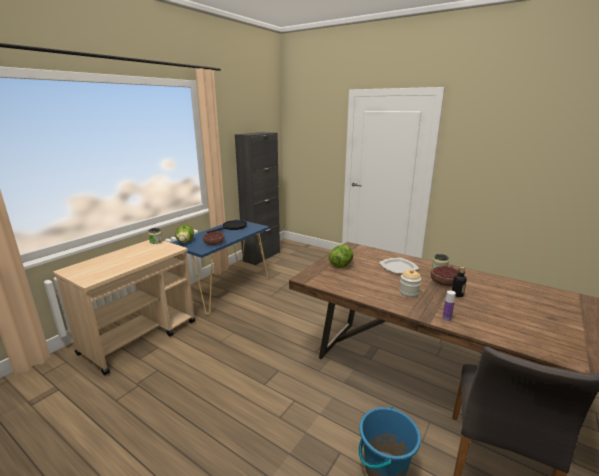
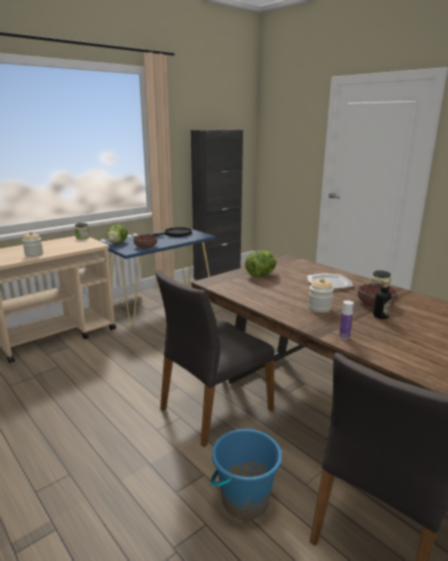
camera: 15 degrees right, 0 degrees up
(120, 266) = (34, 254): none -> jar
(319, 386) = (214, 408): none -> grey chair

